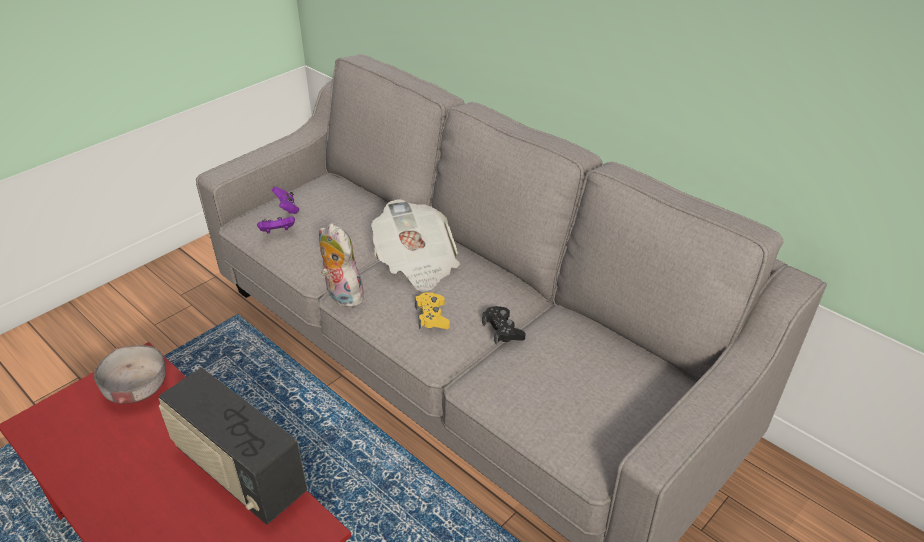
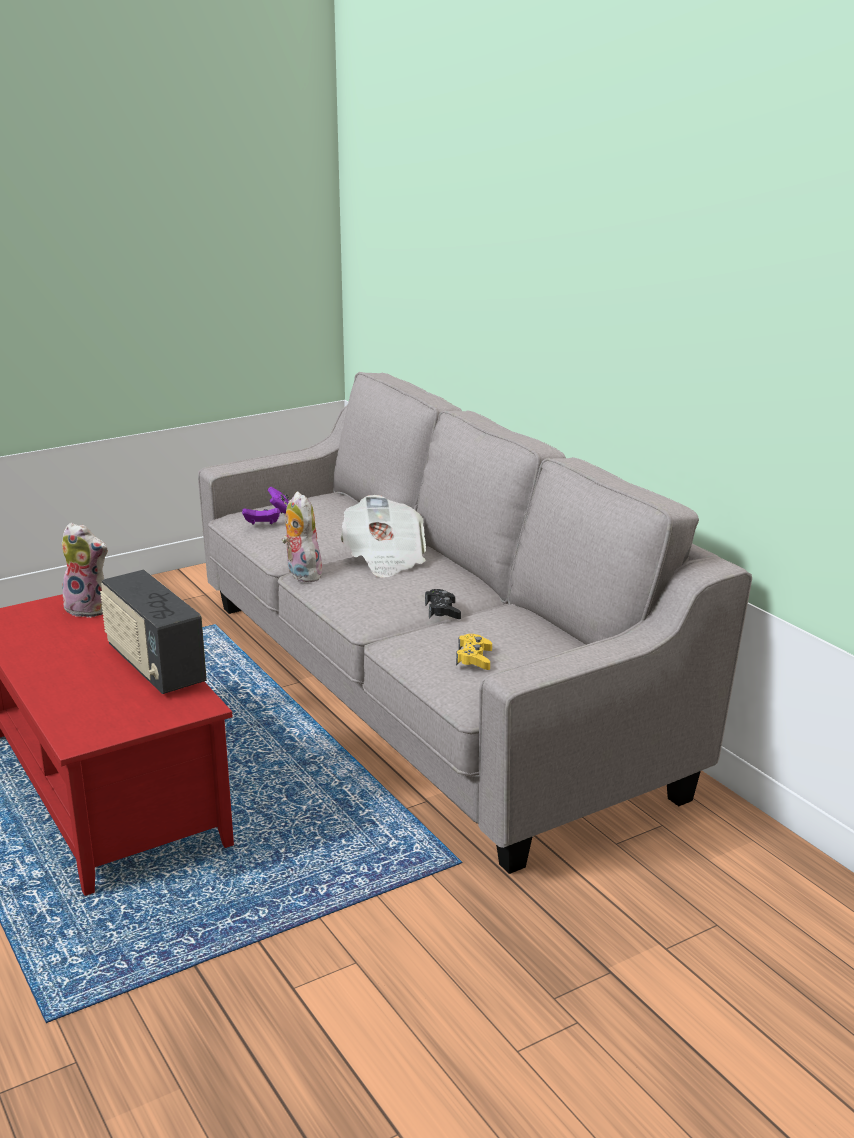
camera: 15 degrees right, 15 degrees down
(136, 388) = (90, 608): grey bowl -> plush toy
(432, 316) = (378, 594): yellow game controller -> yellow game controller (474, 658)

